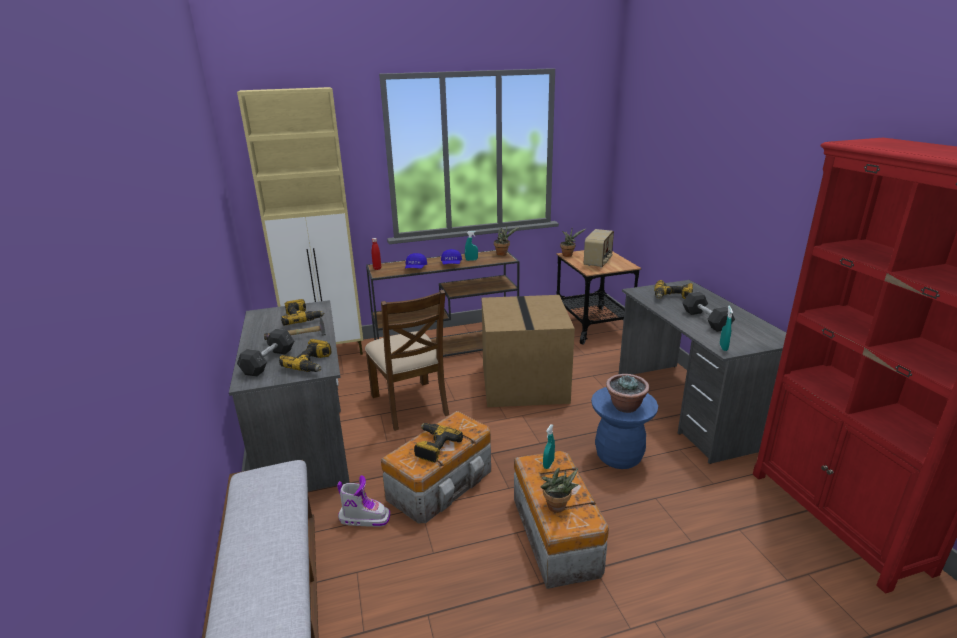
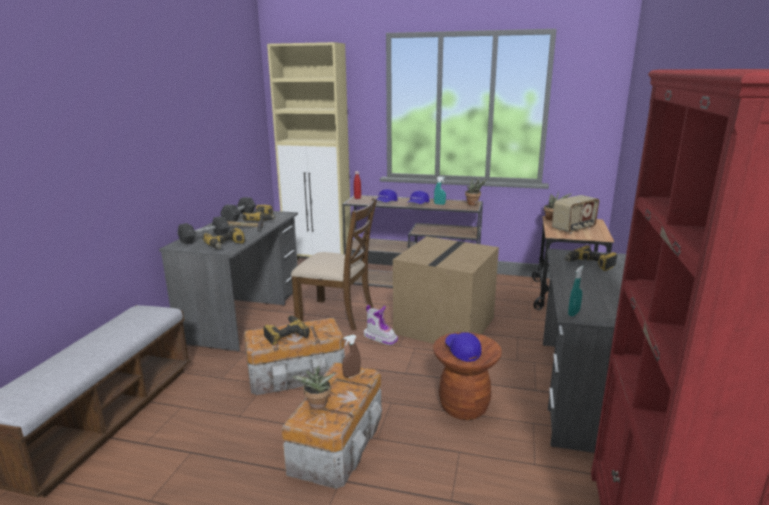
camera: 30 degrees right, 5 degrees down
(364, 518) = (223, 376): boot -> boot (380, 338)
(410, 405) = (336, 314): brown chair -> brown chair turned 75 degrees counterclockwise
(548, 464) = (351, 375): turquoise spray bottle -> brown spray bottle
(618, 456) = (464, 407): blue stool -> brown stool
(625, 407) = (462, 351): potted plant -> blue cap
(706, 320) = (594, 289): grey dumbbell -> grey dumbbell (239, 217)

